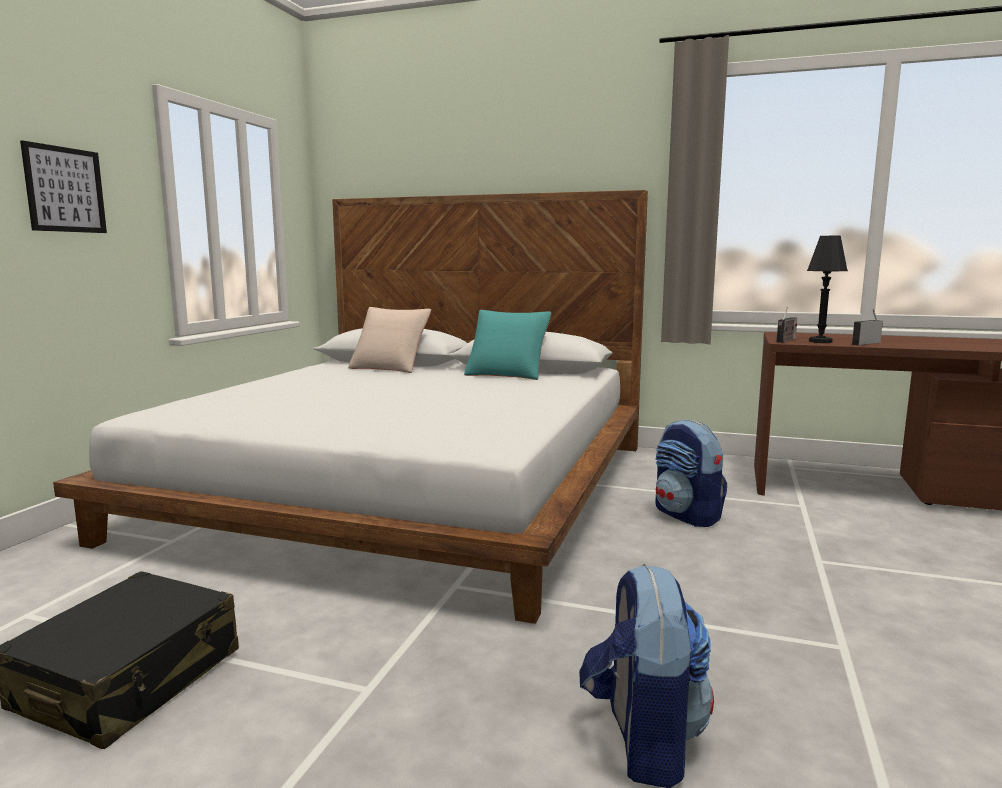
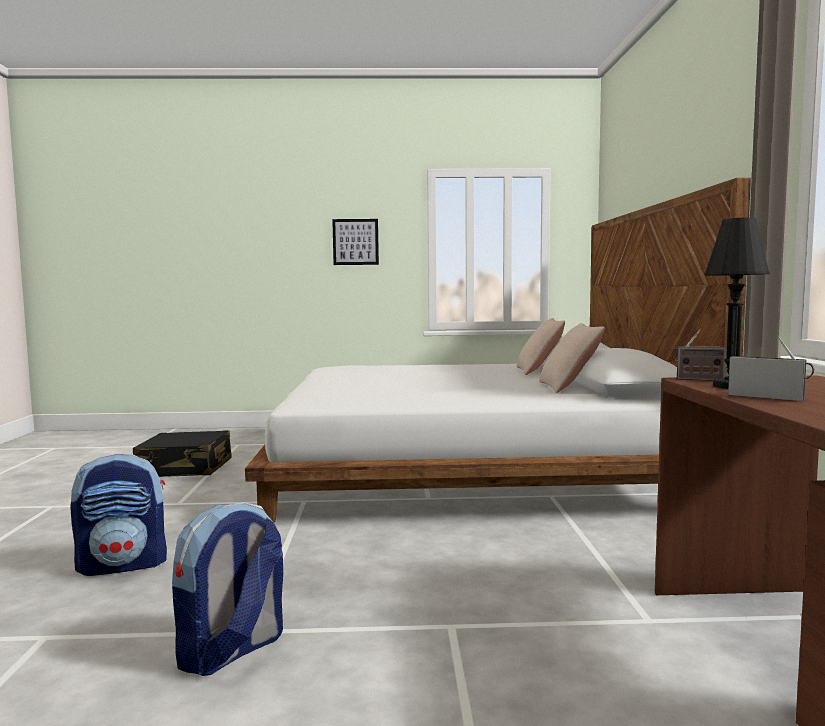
camera: 70 degrees right, 5 degrees down
(507, 374) = (569, 387): turquoise pillow -> beige pillow
(687, 515) = (521, 557): backpack -> backpack (232, 651)

